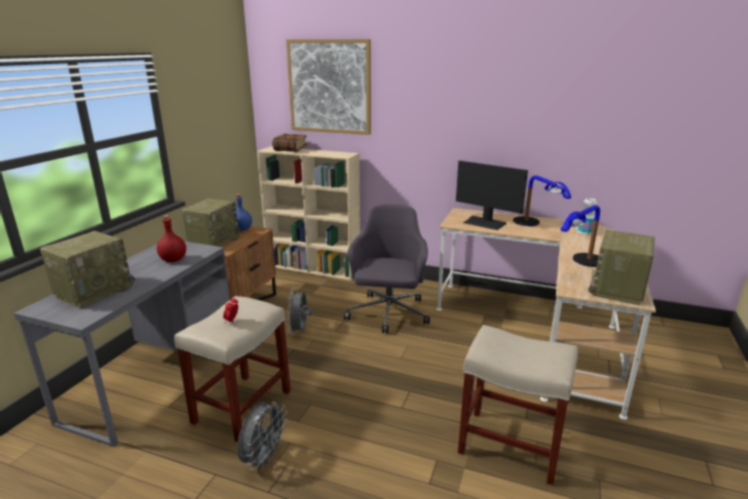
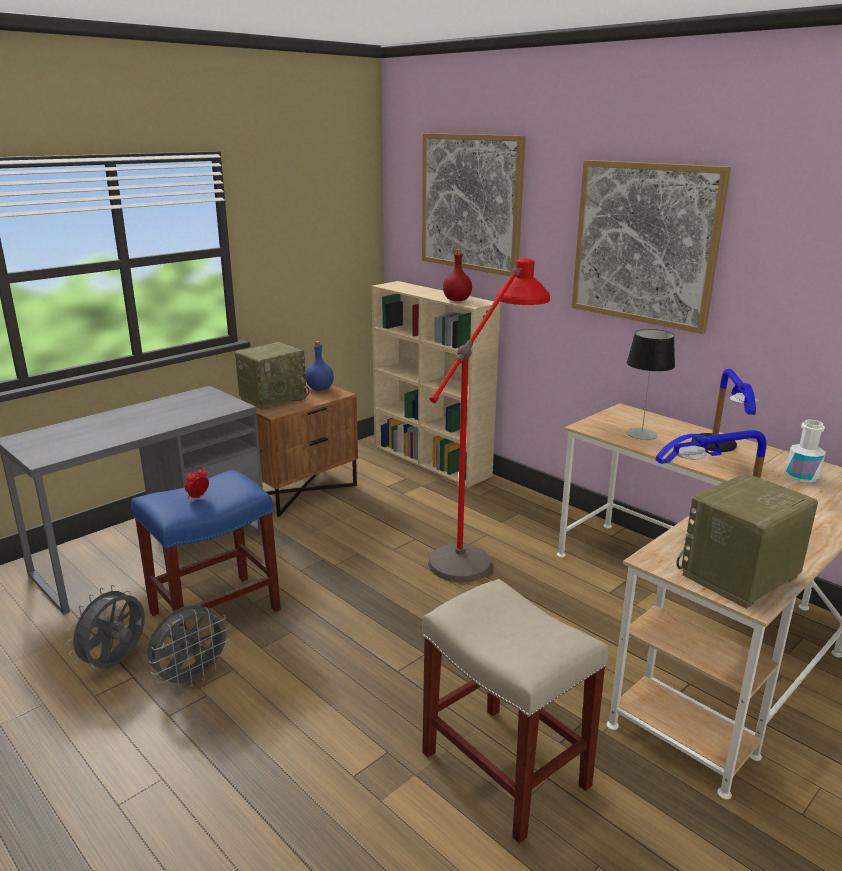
camera: 25 degrees right, 0 degrees up
(94, 291) = (80, 432): radio -> none
(173, 260) = (188, 411): red bottle -> red bottle (457, 300)
(241, 408) = (214, 612): beige stool -> blue stool
(290, 150) = (414, 288): book -> none
(300, 331) = (349, 539): grey fan -> grey fan (116, 663)
(388, 314) = (481, 544): grey office chair -> red floor lamp
(463, 105) = (645, 243): none -> picture
(485, 223) = (641, 434): monitor -> table lamp

